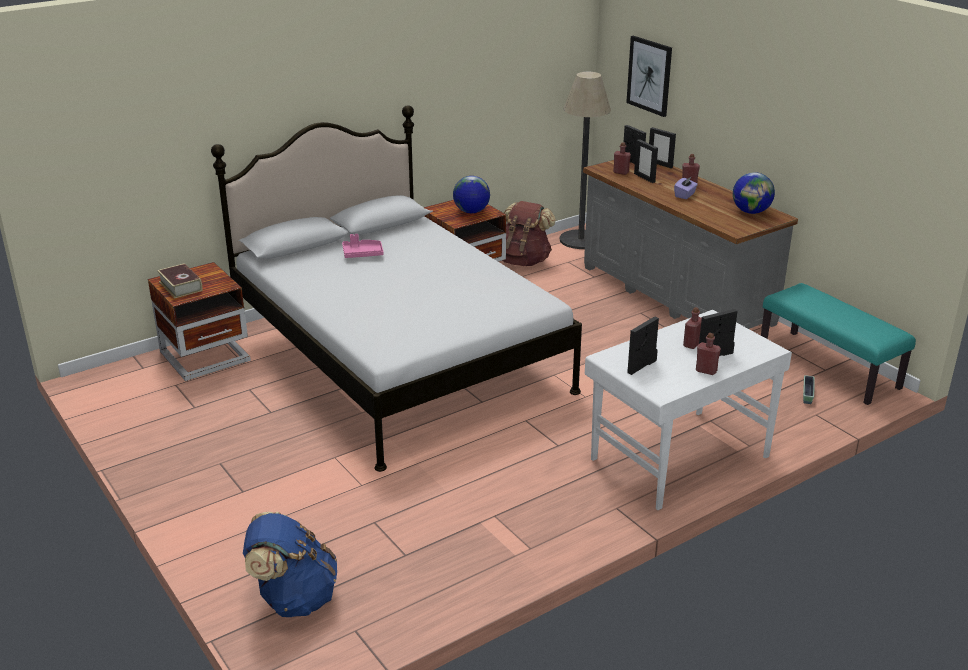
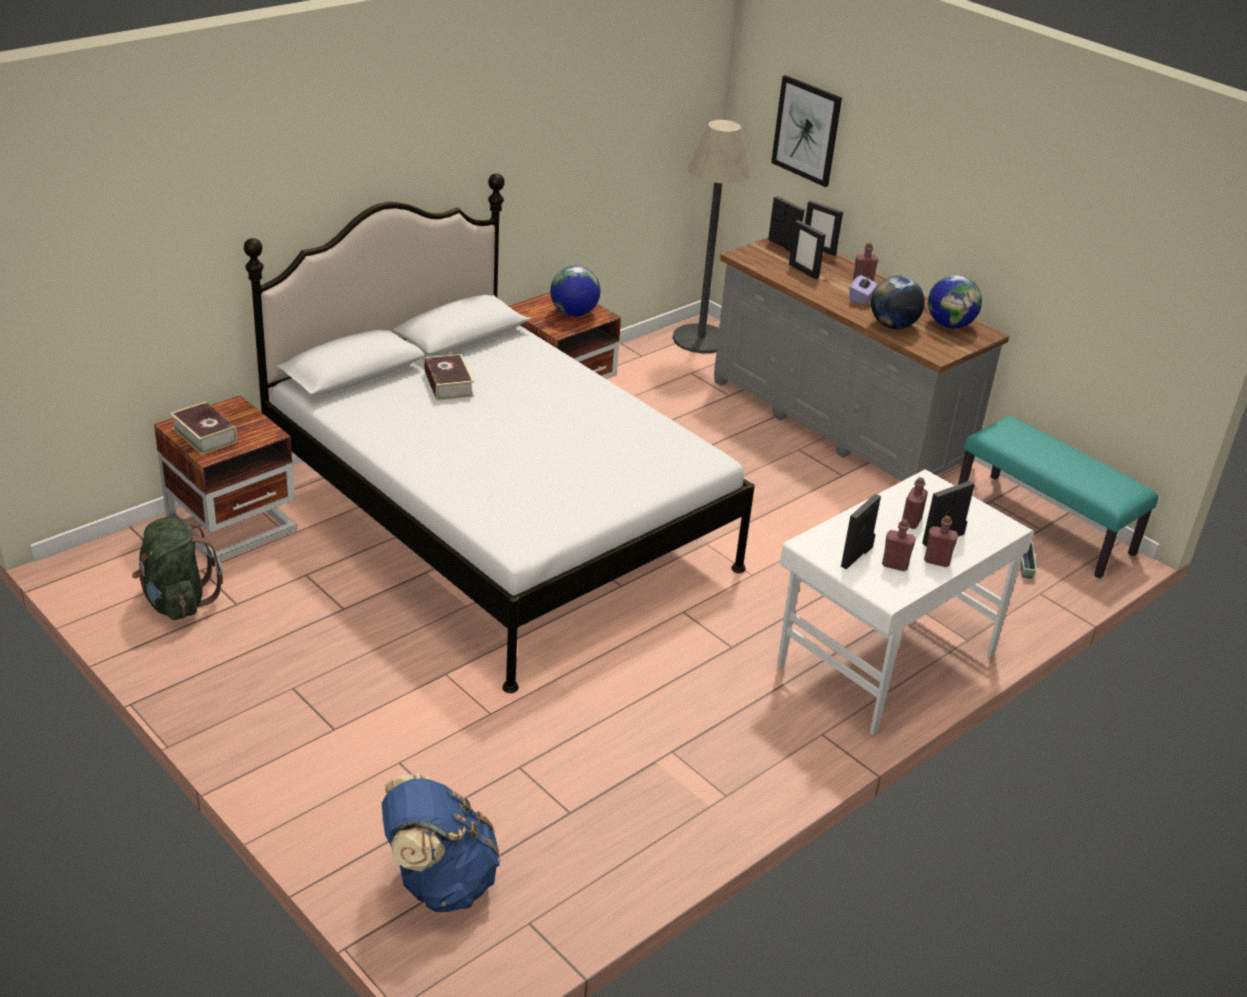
camera: 10 degrees left, 5 degrees up
(153, 404) = (177, 601): none -> green backpack
(362, 254) = (448, 384): pink tray -> book
(523, 261) = (632, 372): brown backpack -> none
(621, 172) = (771, 262): red bottle -> red bottle (895, 565)
(705, 212) = (893, 326): none -> globe

